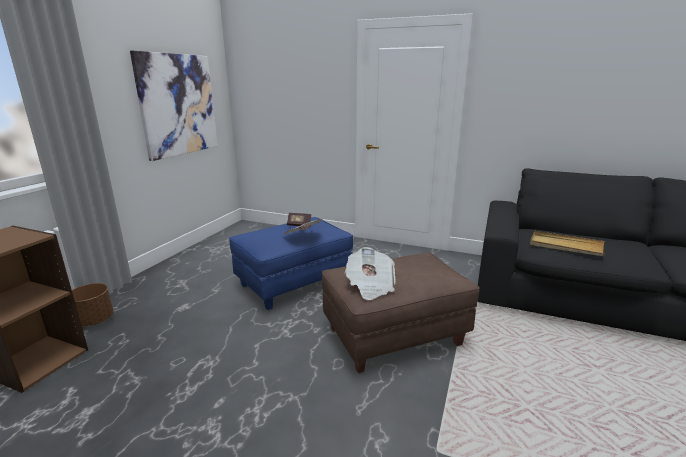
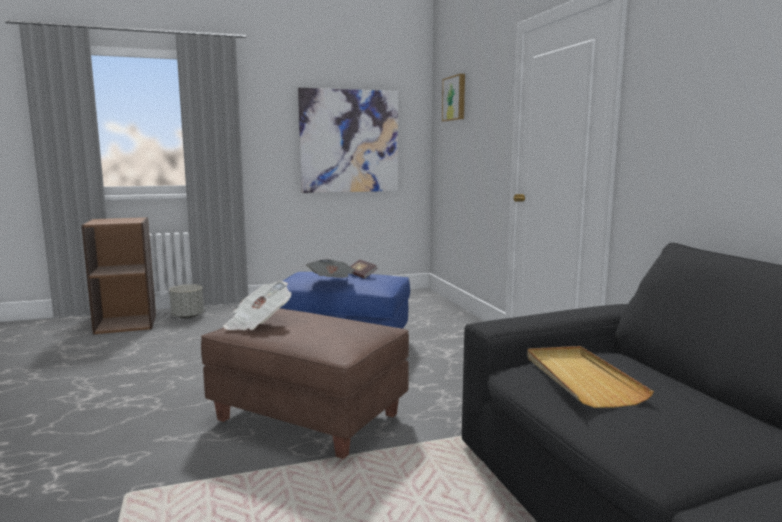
camera: 50 degrees right, 10 degrees down
(94, 320) = (188, 316): brown planter -> grey planter
(269, 67) = (455, 98): none -> picture

